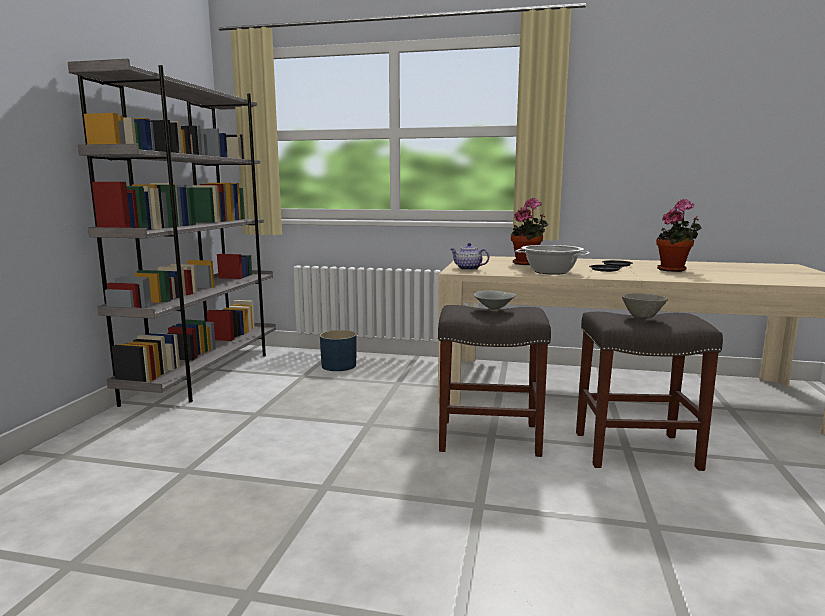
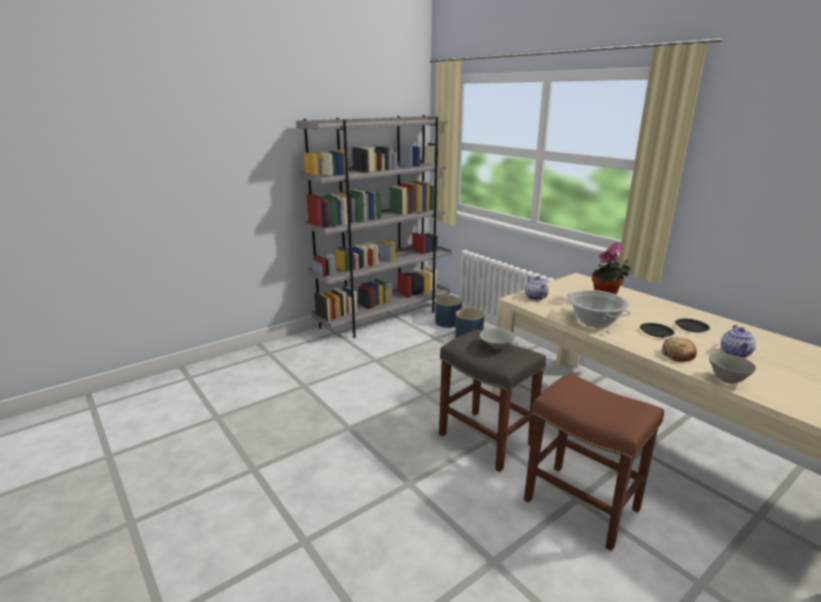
camera: 40 degrees right, 10 degrees up
(296, 360) = (448, 322): none -> blue planter
(634, 451) = (579, 504): grey stool -> brown stool
(642, 317) = (593, 398): grey bowl -> grey bowl (727, 380)
(650, 276) = (678, 355): none -> bread
(674, 270) = (735, 353): potted plant -> teapot

